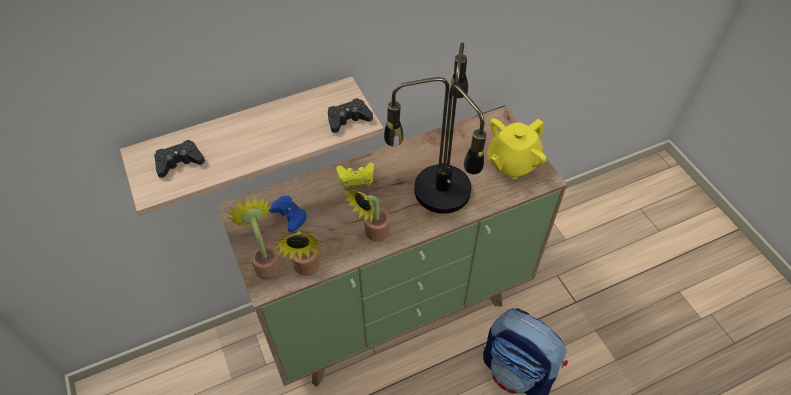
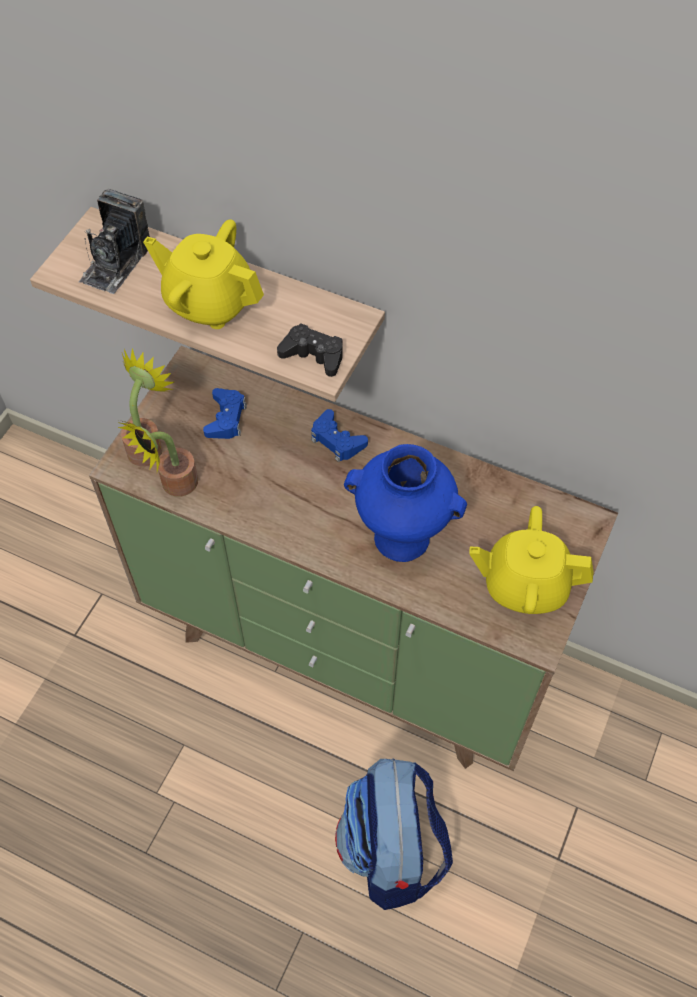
camera: 50 degrees right, 5 degrees up
(179, 162) = (116, 263): black game controller -> camera
(261, 139) = (209, 302): none -> yellow teapot
(356, 178) = (337, 440): yellow game controller -> blue game controller
(373, 234) = (275, 514): potted plant -> none
(441, 190) = (403, 537): table lamp -> blue vase

